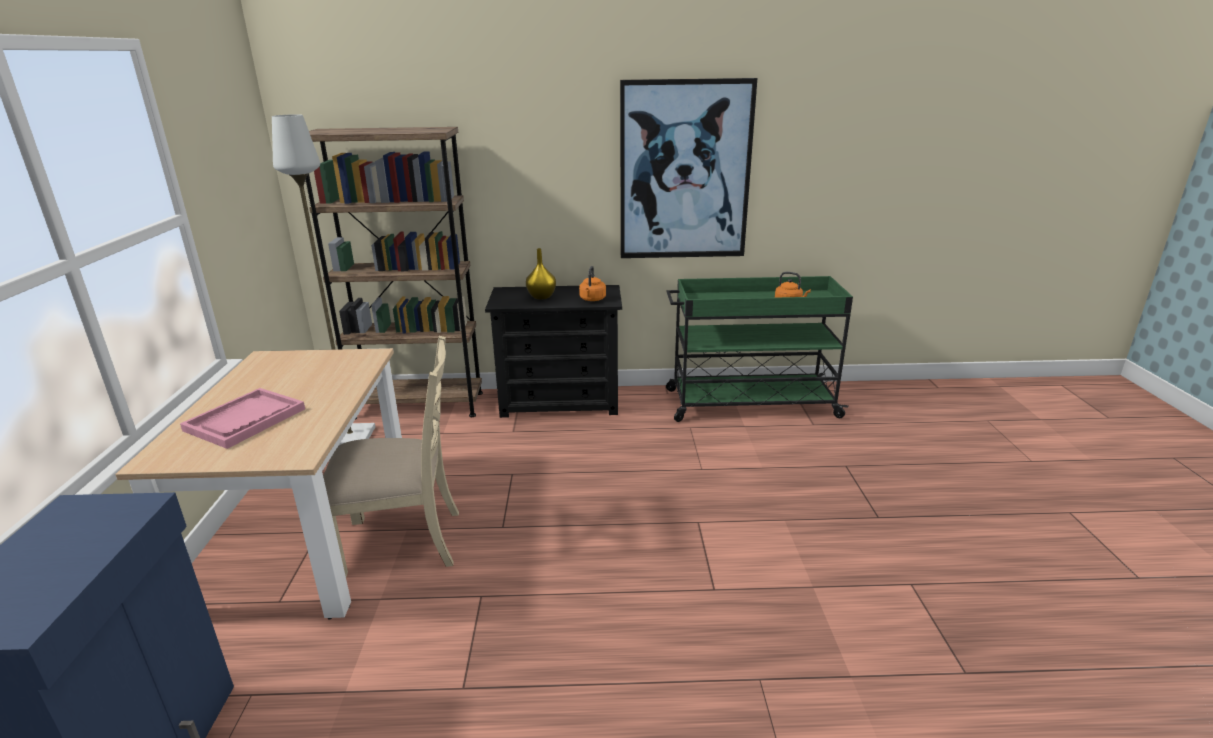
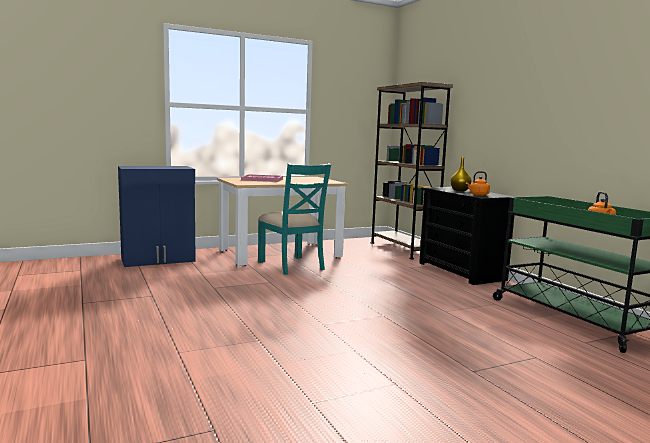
camera: 65 degrees right, 15 degrees down
(351, 436) = (357, 245): grey floor lamp -> none
(402, 542) = (292, 265): beige chair -> turquoise chair
(684, 172) = (570, 111): picture -> none

